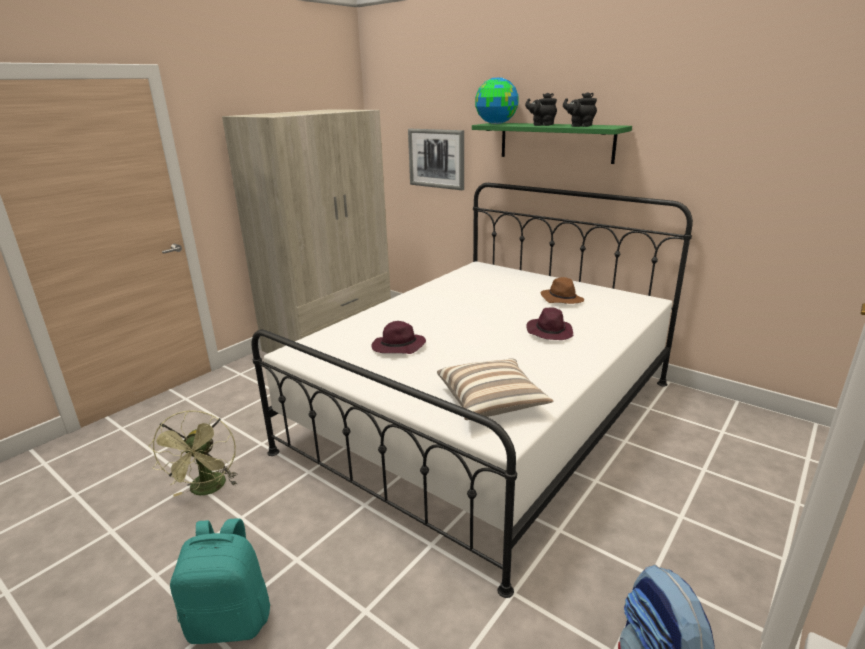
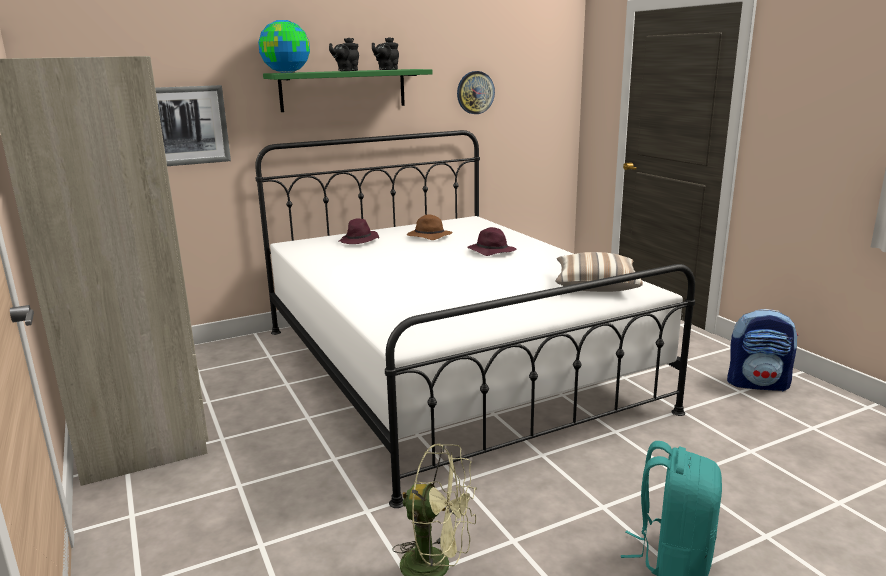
camera: 65 degrees left, 5 degrees down
(398, 347) = (456, 300): purple hat -> purple hat (359, 241)
(708, 158) = (475, 92): none -> wall clock

